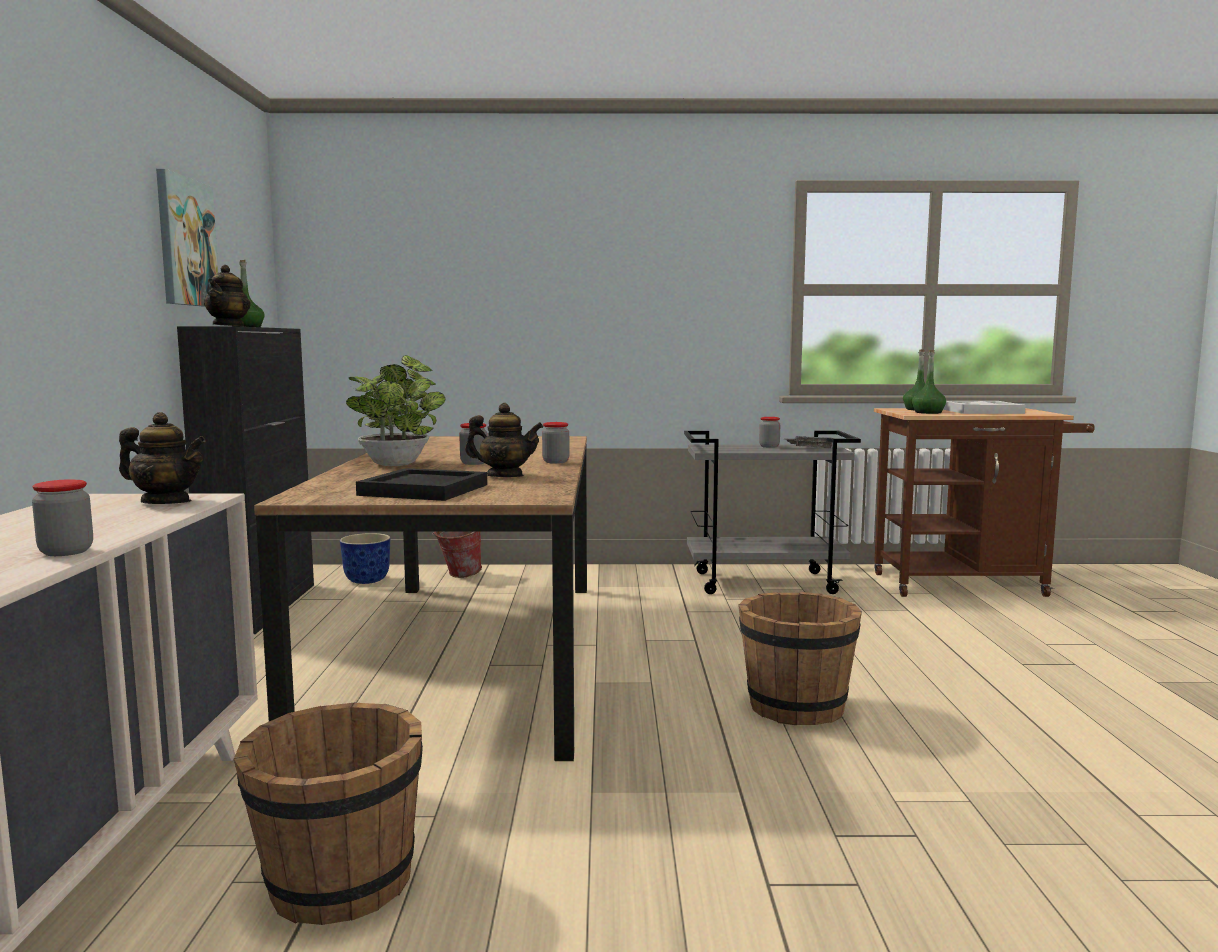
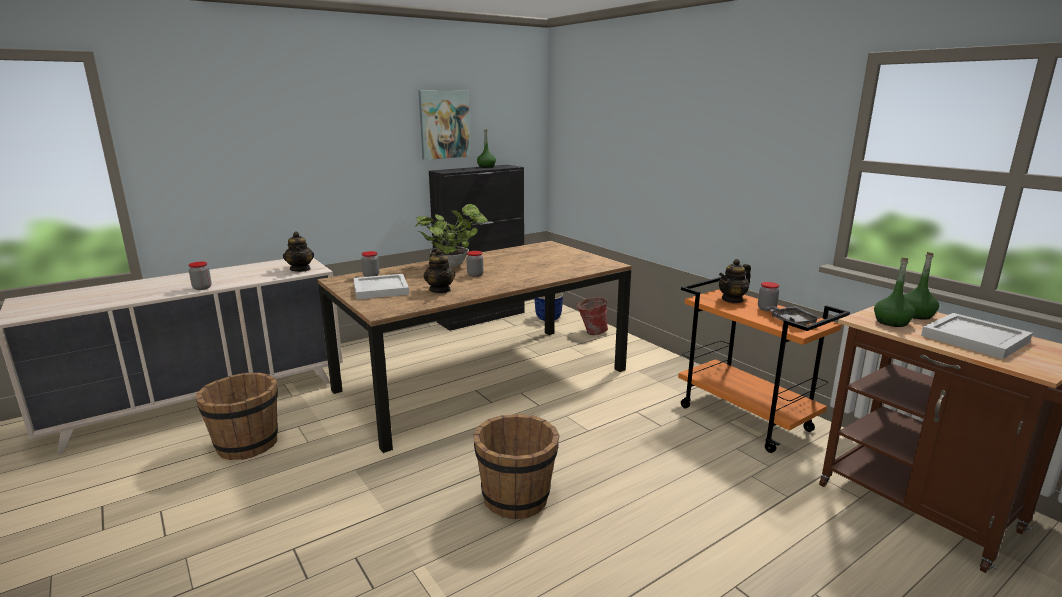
camera: 55 degrees right, 10 degrees up
(229, 326) = (453, 170): teapot -> teapot (732, 299)
(424, 490) = (380, 289): black tray -> white tray
(555, 462) = (506, 286): jar -> jar (371, 275)
(765, 583) = (746, 419): grey cart -> orange cart

